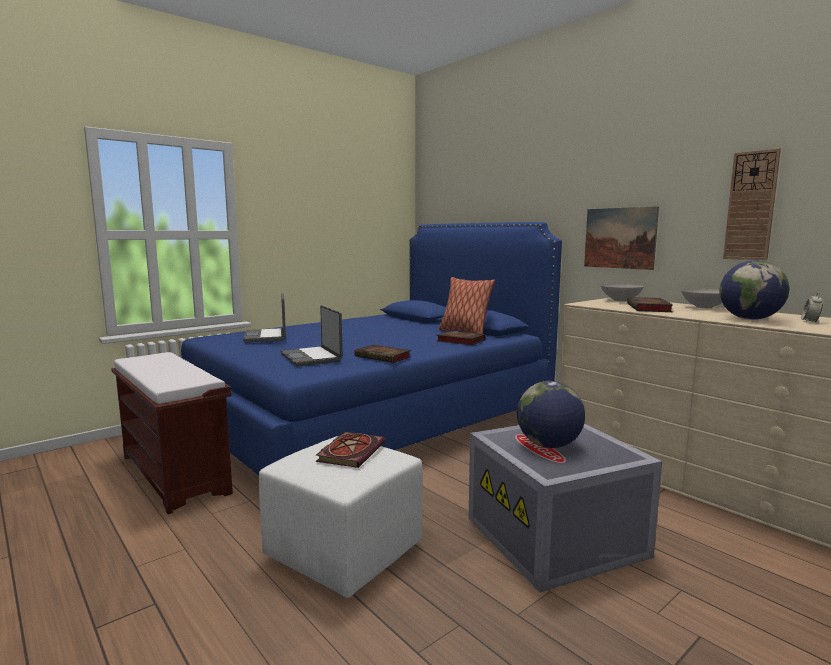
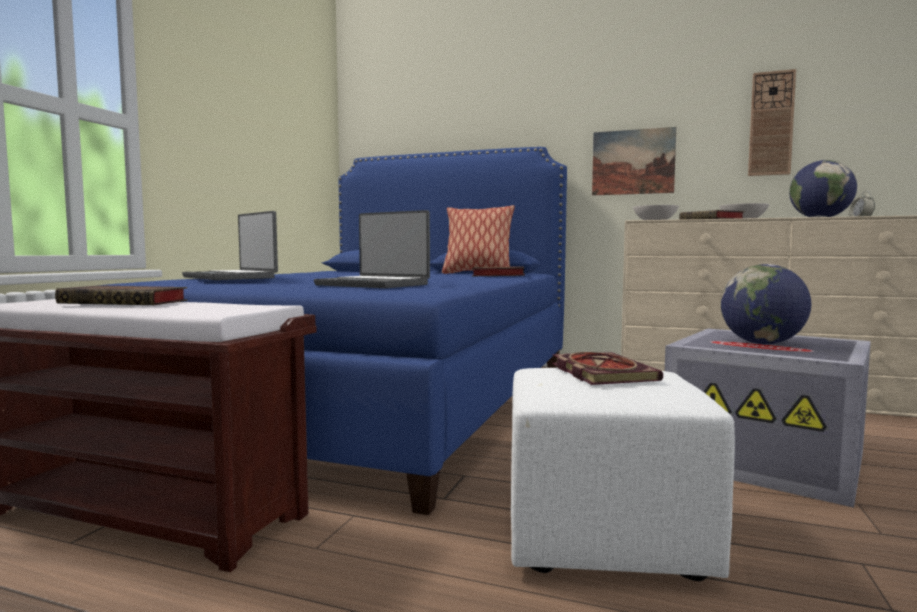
camera: 30 degrees left, 5 degrees down
(384, 357) = (466, 282): book -> book (128, 303)

